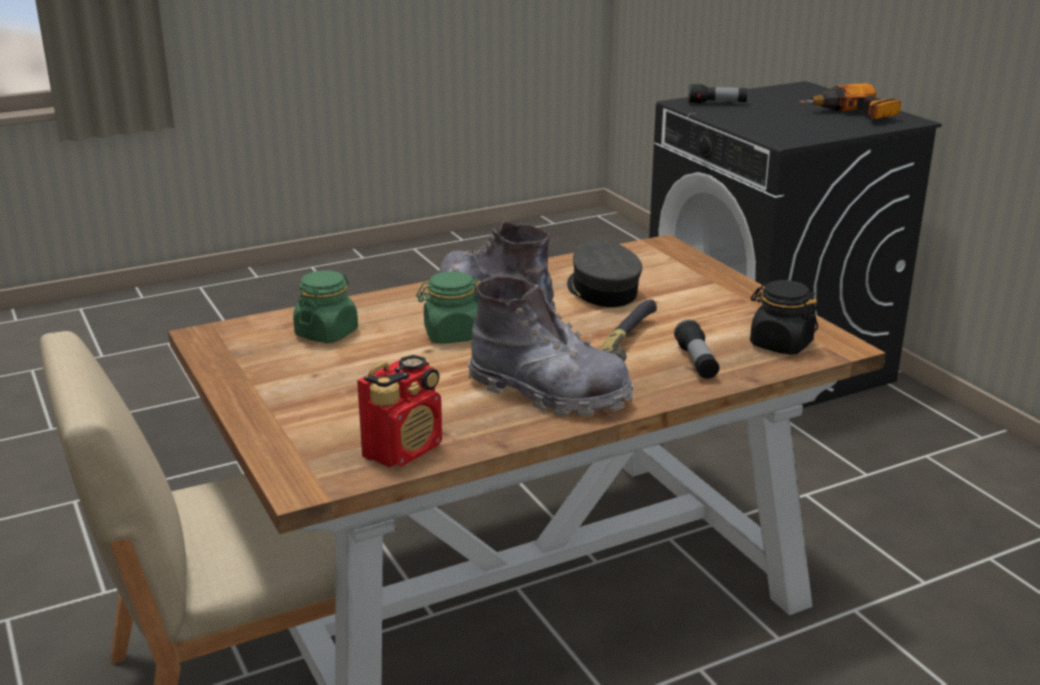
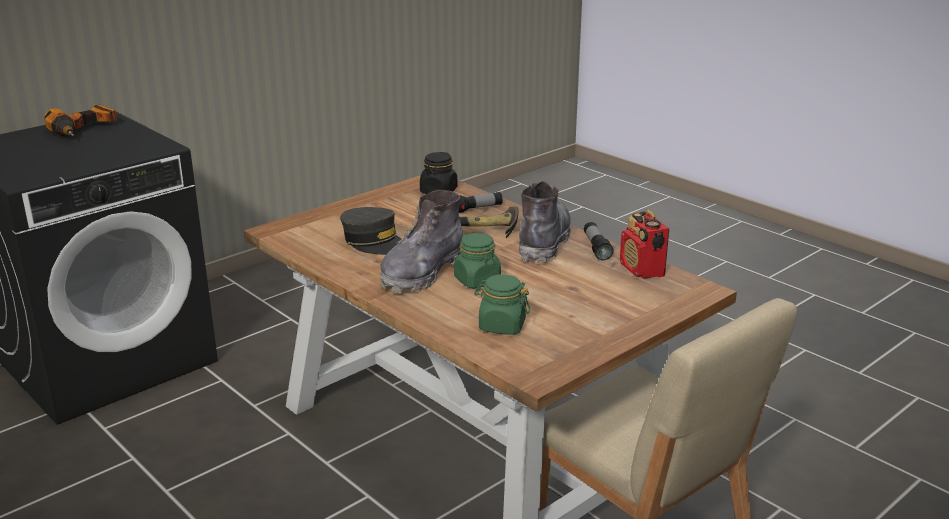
camera: 105 degrees left, 0 degrees up
(404, 450) = (642, 270): radio -> radio turned 135 degrees counterclockwise
(601, 291) = (374, 242): grey cap -> grey cap turned 105 degrees counterclockwise
(717, 103) = (27, 171): flashlight -> flashlight (596, 248)

